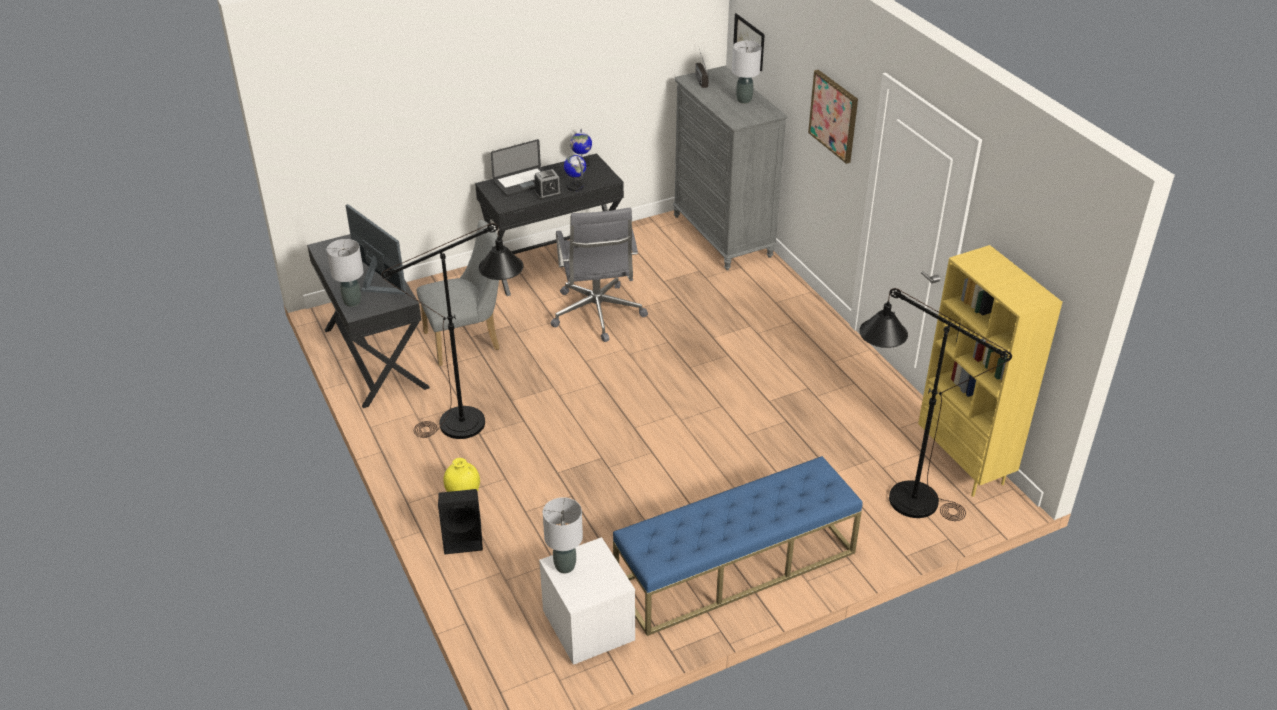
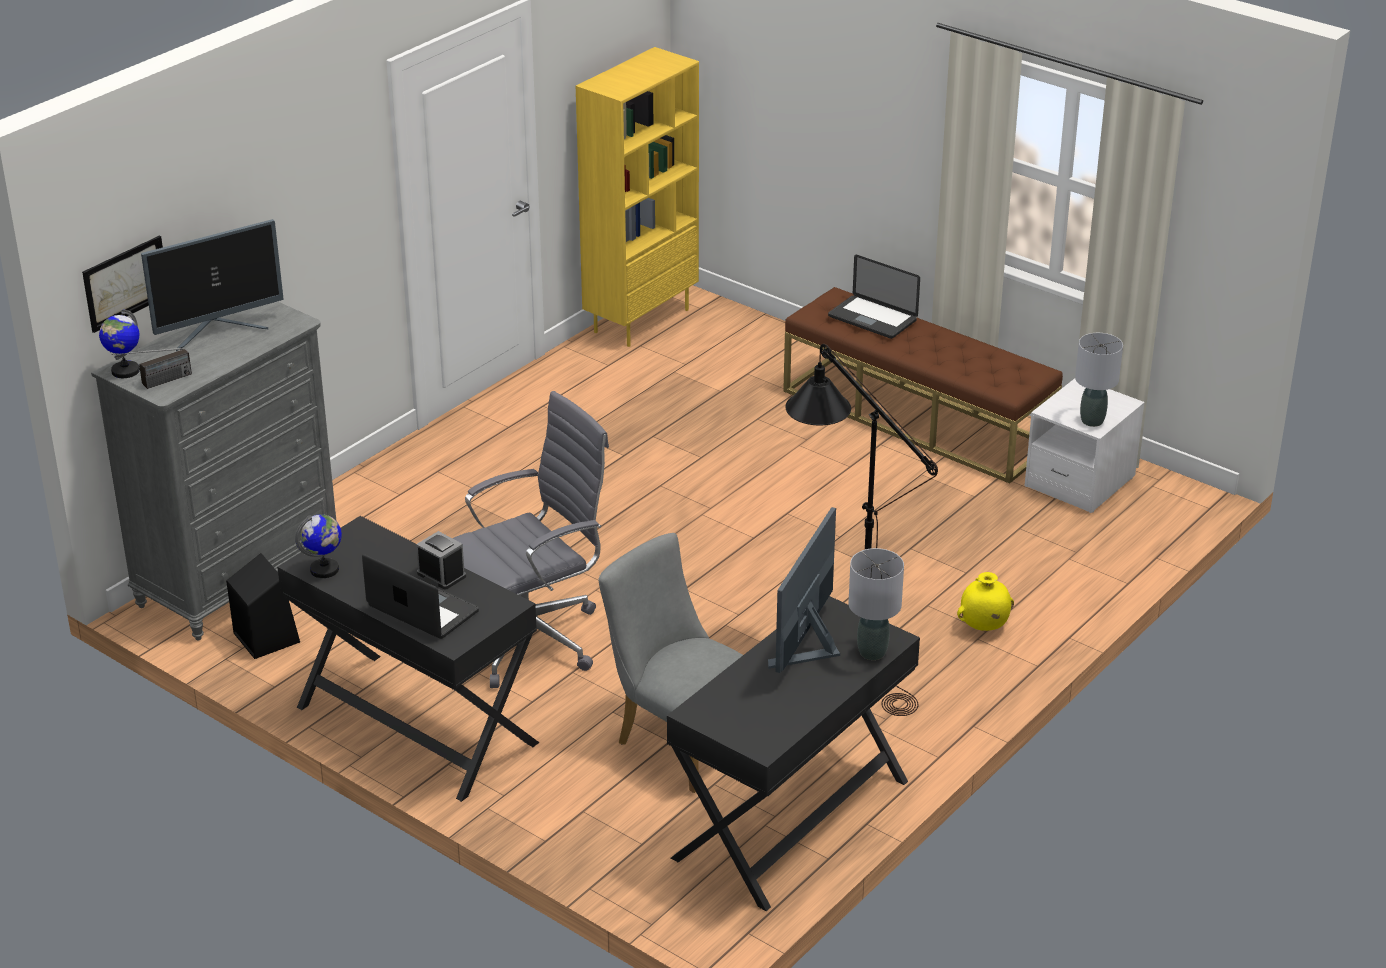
camera: 115 degrees left, 5 degrees down
(464, 538) = (1048, 601): black speaker -> black speaker (265, 637)
(575, 187) = (405, 554): globe -> globe (125, 371)
(735, 568) = (917, 418): blue bench -> brown bench
(744, 100) = (219, 330): grey table lamp -> monitor
(791, 498) = (872, 318): none -> laptop
(834, 116) = (325, 199): picture -> none
(899, 496) = (723, 348): black floor lamp -> none

